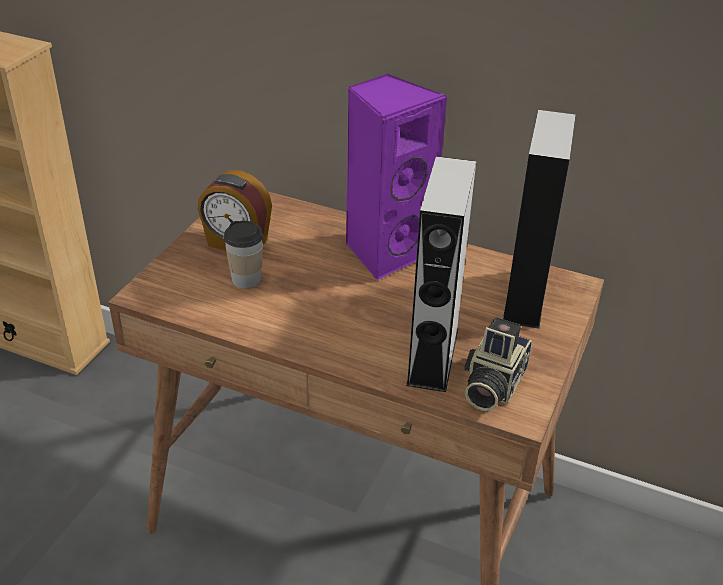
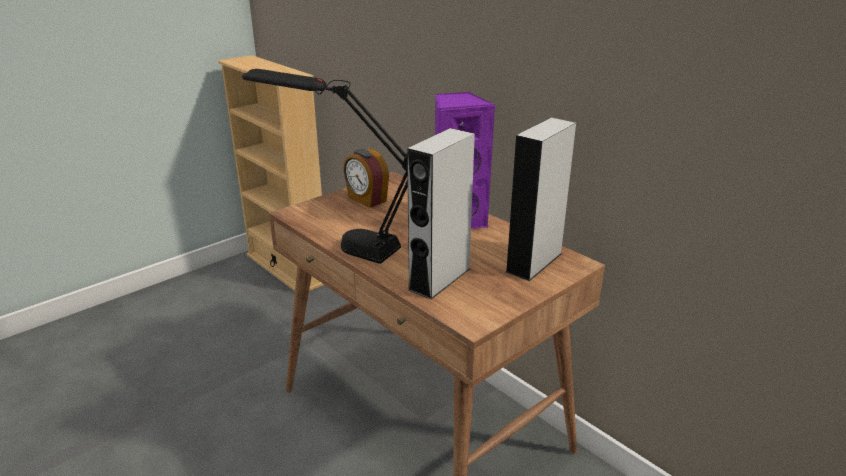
camera: 25 degrees right, 10 degrees down
(246, 279) = (356, 217): cup -> none
(249, 326) = (336, 239): none -> black table lamp
(491, 385) = (466, 303): camera -> none

